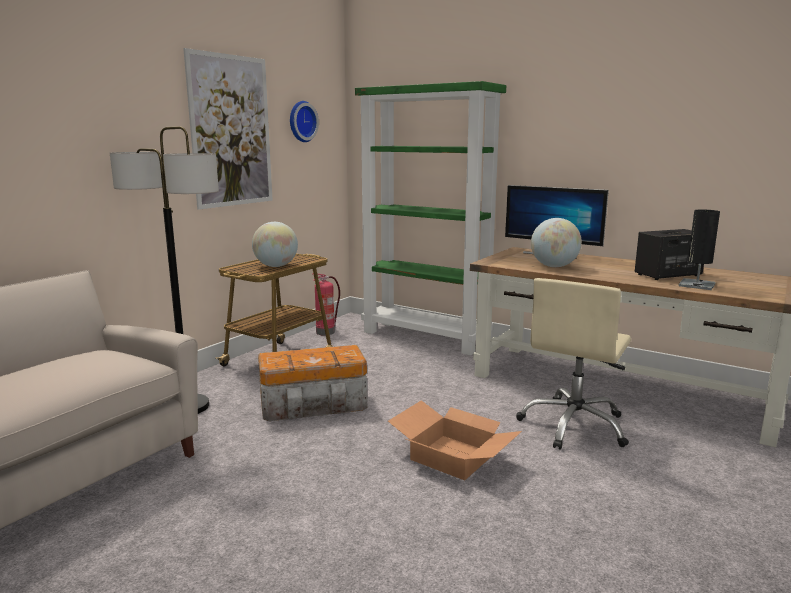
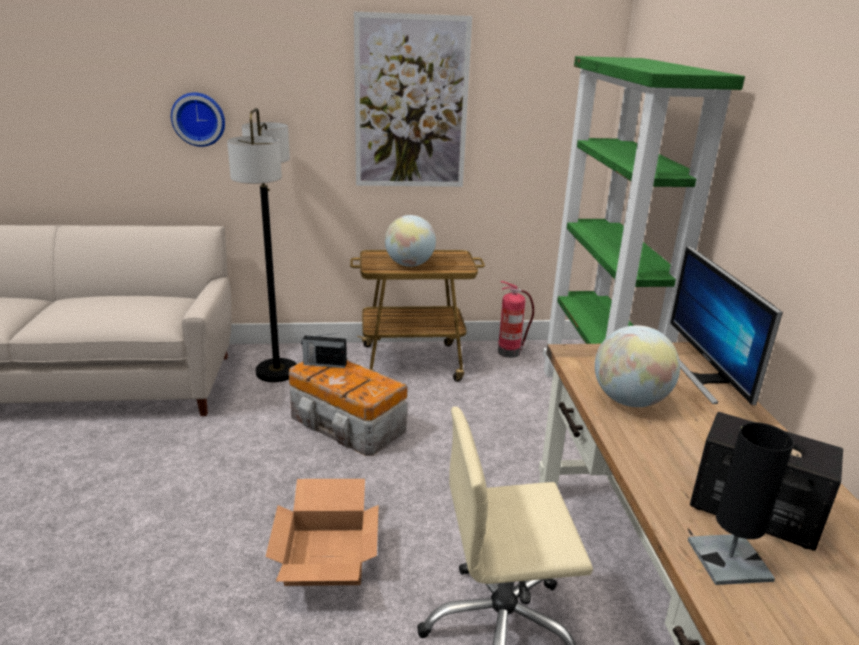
camera: 50 degrees right, 10 degrees up
(281, 357) = (324, 364): none -> radio
(301, 121) = (527, 93): wall clock -> wall clock (199, 119)

